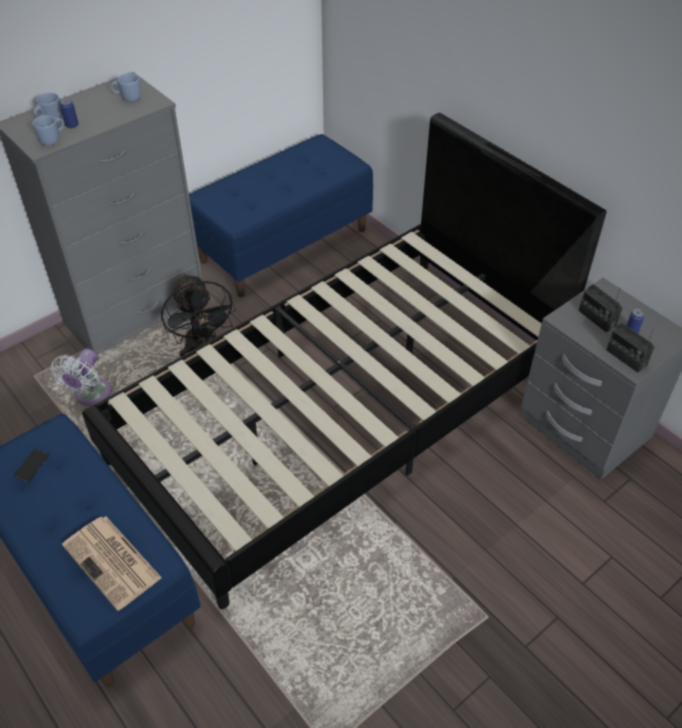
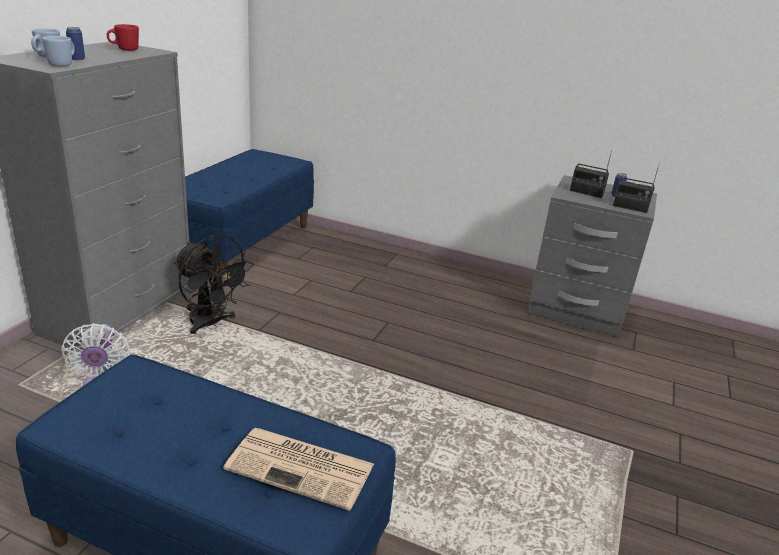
camera: 30 degrees left, 20 degrees down
(32, 465) = (122, 407): phone -> none
(128, 98) = (124, 49): blue mug -> red mug
(341, 413) = (383, 342): black bed -> none

